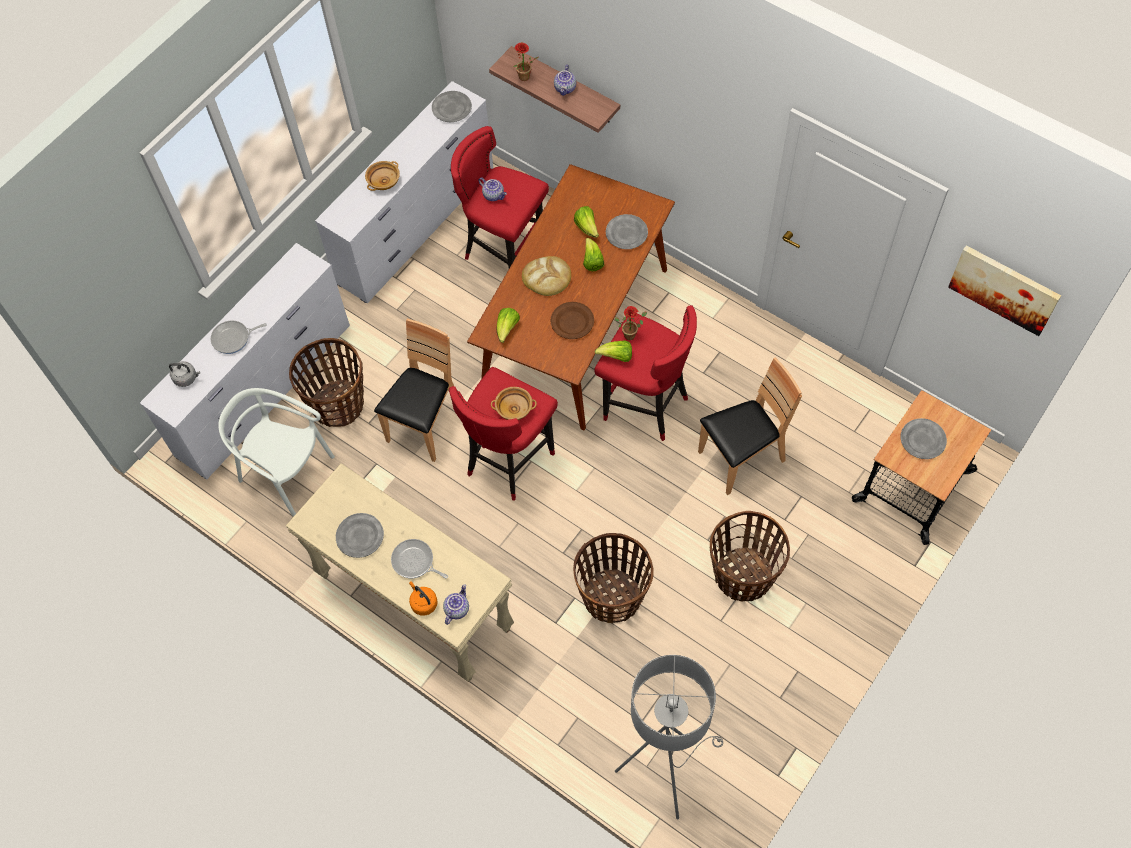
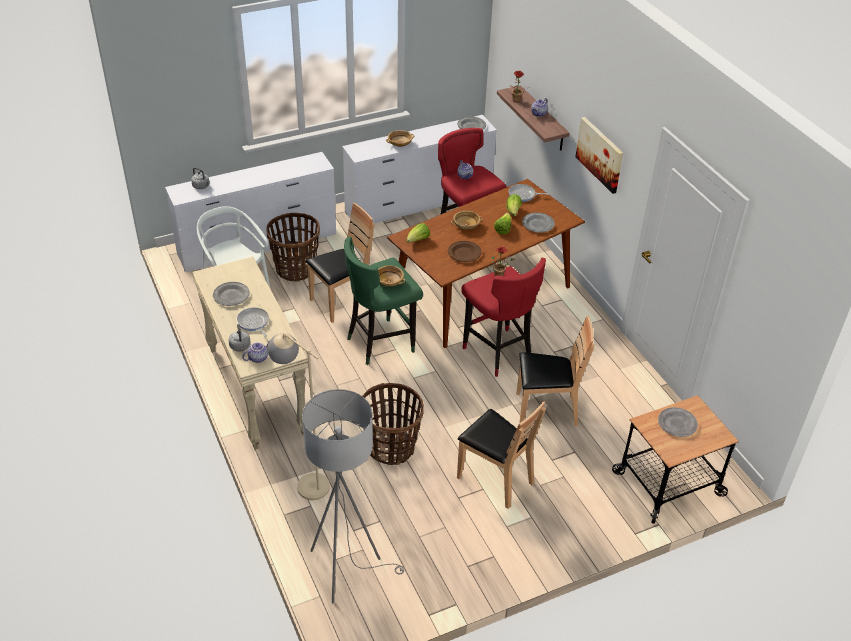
camera: 25 degrees right, 20 degrees down
(233, 338) = (245, 179): frying pan -> frying pan (523, 195)
(423, 603) = (240, 345): orange kettle -> grey kettle
(509, 460) = (381, 342): red stool -> green stool
(547, 277) = (466, 225): bread -> beige bowl
(551, 690) = (305, 481): none -> beige floor lamp
(616, 357) = (480, 283): lettuce -> none
(743, 576) = (495, 479): basket -> brown chair
(1004, 289) = (775, 305): picture -> picture (600, 154)

